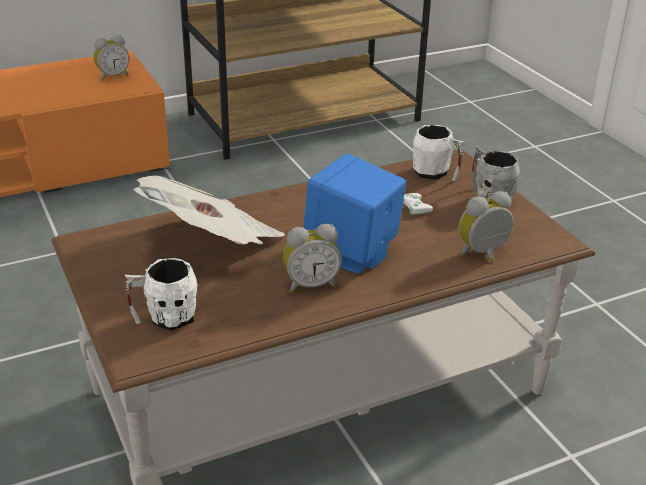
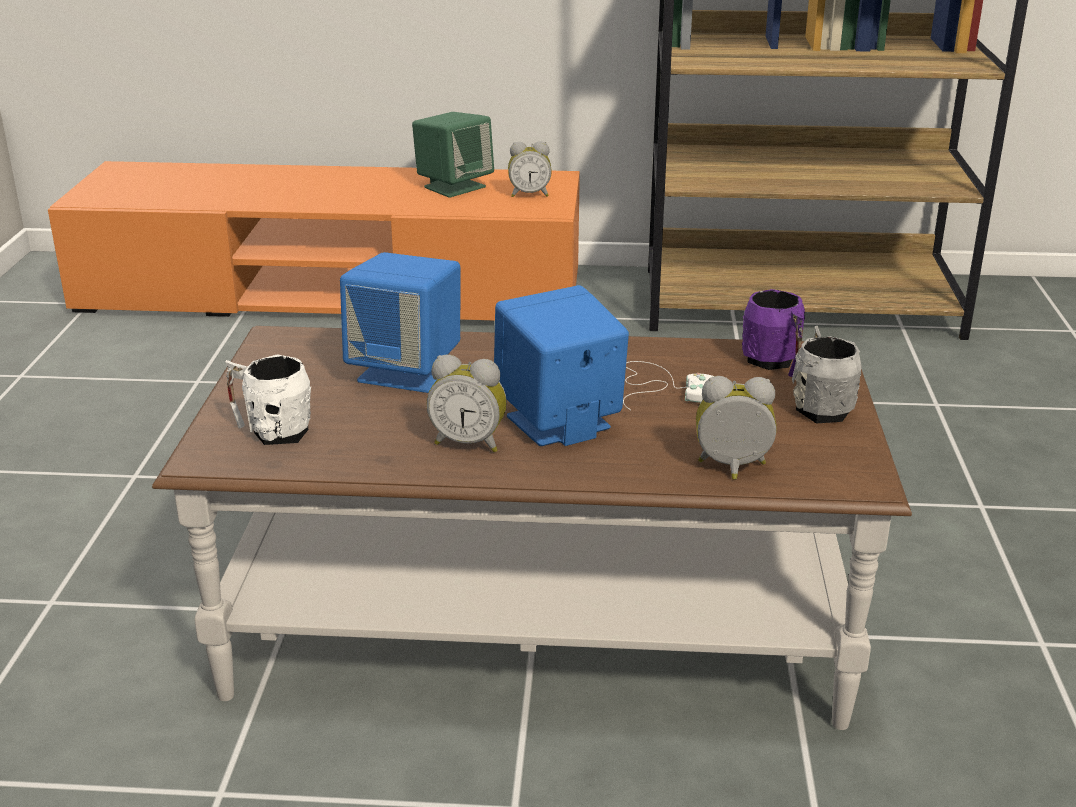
camera: 30 degrees right, 5 degrees down
(49, 80) = (454, 187): none -> green speaker
(213, 243) = (407, 372): newspaper -> blue speaker
(436, 174) = (774, 363): white mug -> purple mug

